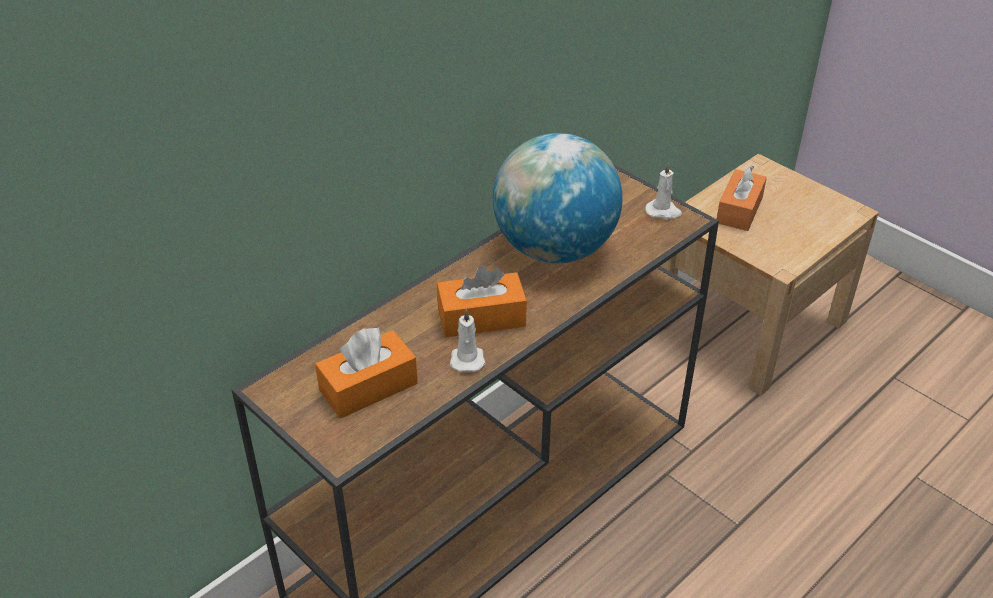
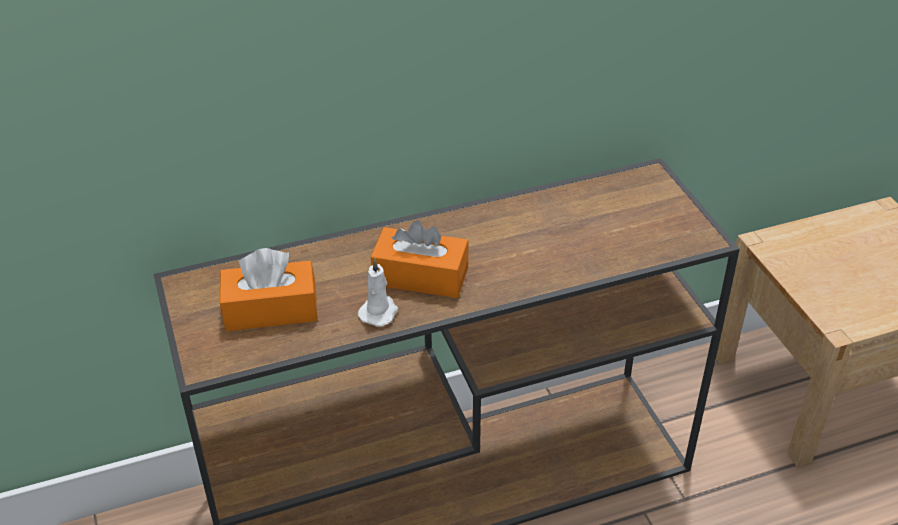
camera: 25 degrees right, 0 degrees up
(554, 249) = (540, 229): globe -> none
(663, 211) = (683, 222): white candle -> none
(739, 210) = (828, 252): orange tissue box -> none

